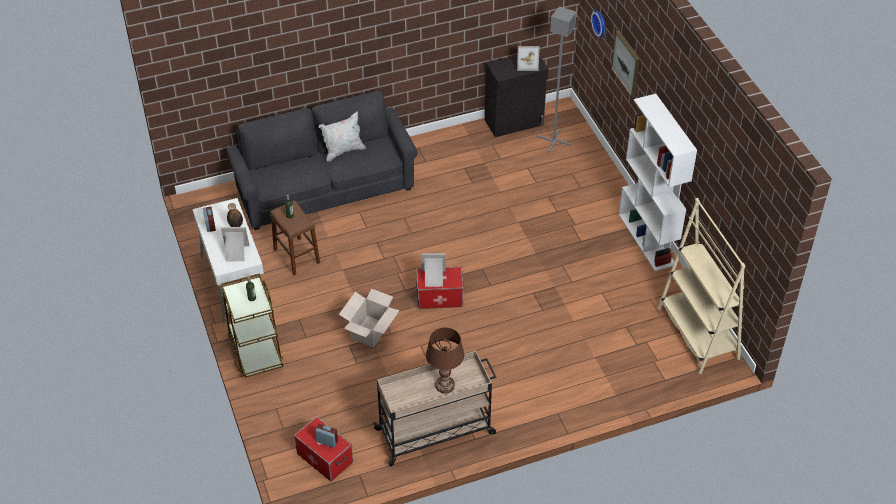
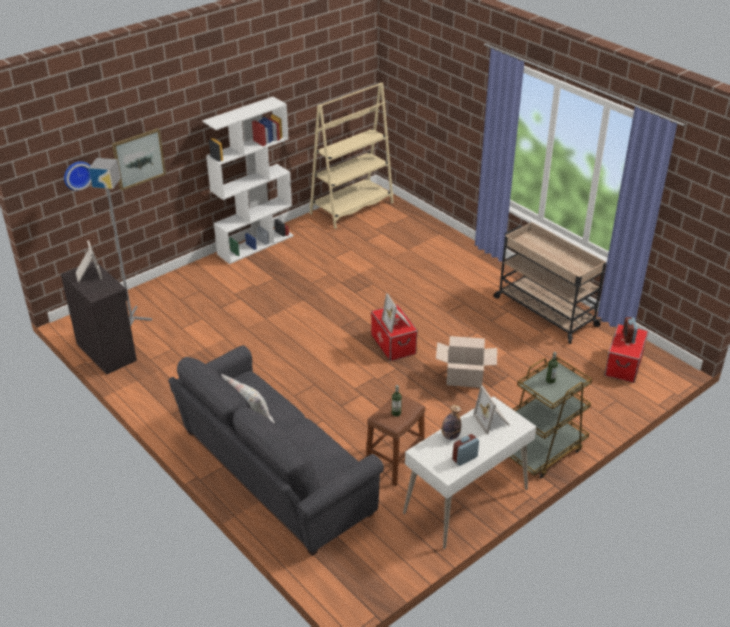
camera: 110 degrees left, 10 degrees down
(445, 385) = (547, 250): brown table lamp -> none

